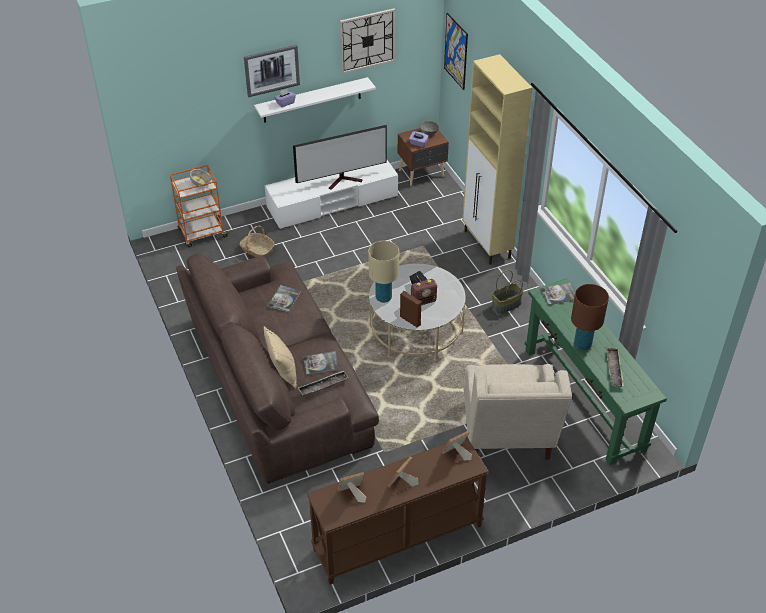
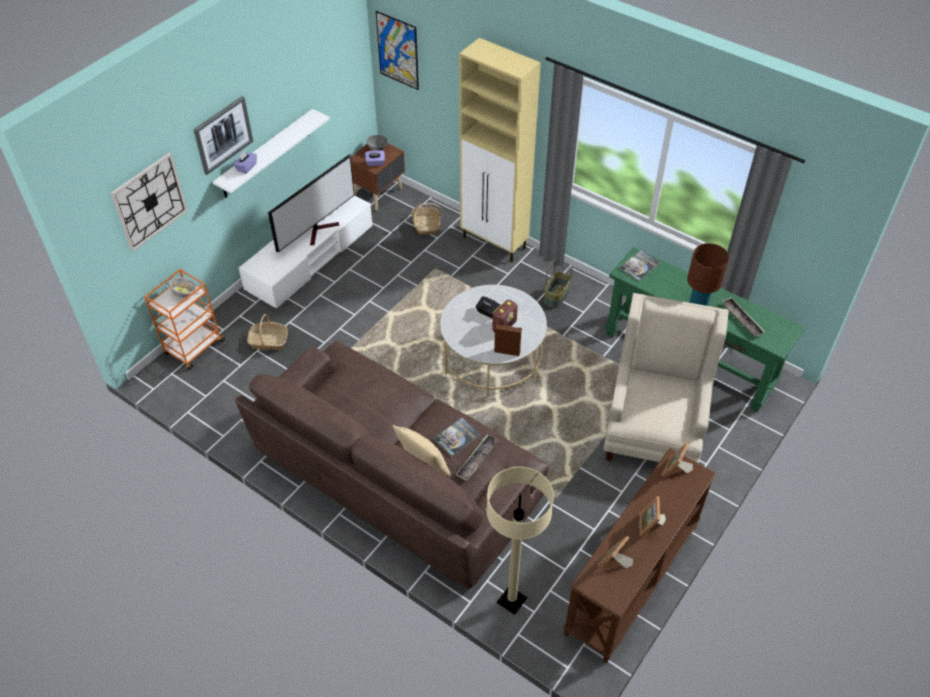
camera: 30 degrees left, 5 degrees up
(284, 299) = (366, 384): book -> none
(293, 507) = (511, 600): none -> beige floor lamp
(367, 40) = (306, 67): wall clock -> wall clock (149, 201)
(383, 297) = (463, 339): beige table lamp -> none
(441, 211) = (426, 225): none -> basket
(508, 436) = (653, 426): beige armchair -> beige armchair turned 135 degrees counterclockwise

